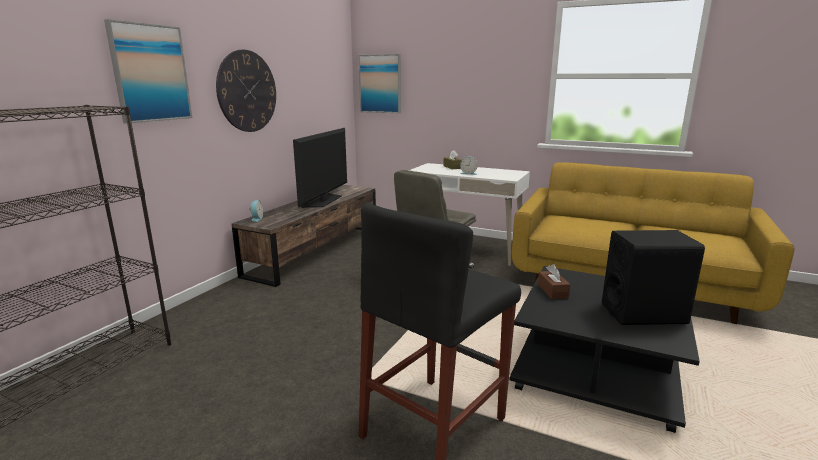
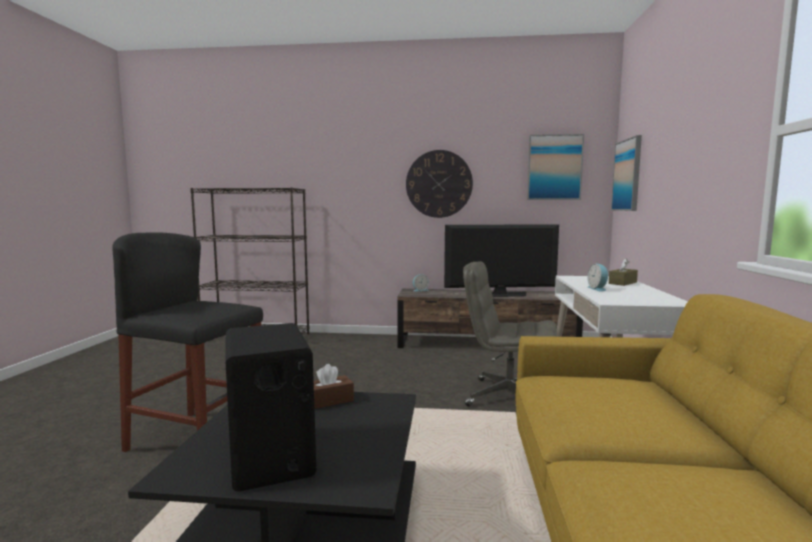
camera: 70 degrees right, 10 degrees down
(150, 73) = (353, 171): picture -> picture (554, 167)

